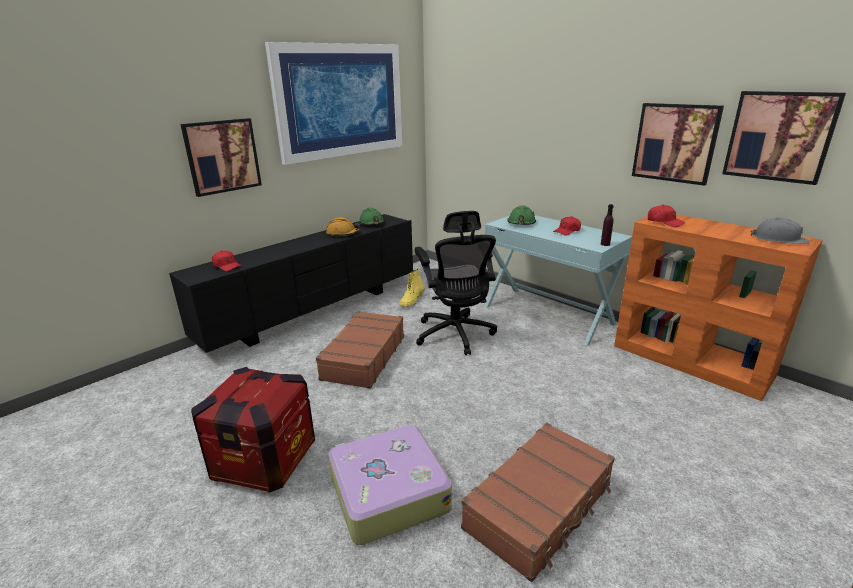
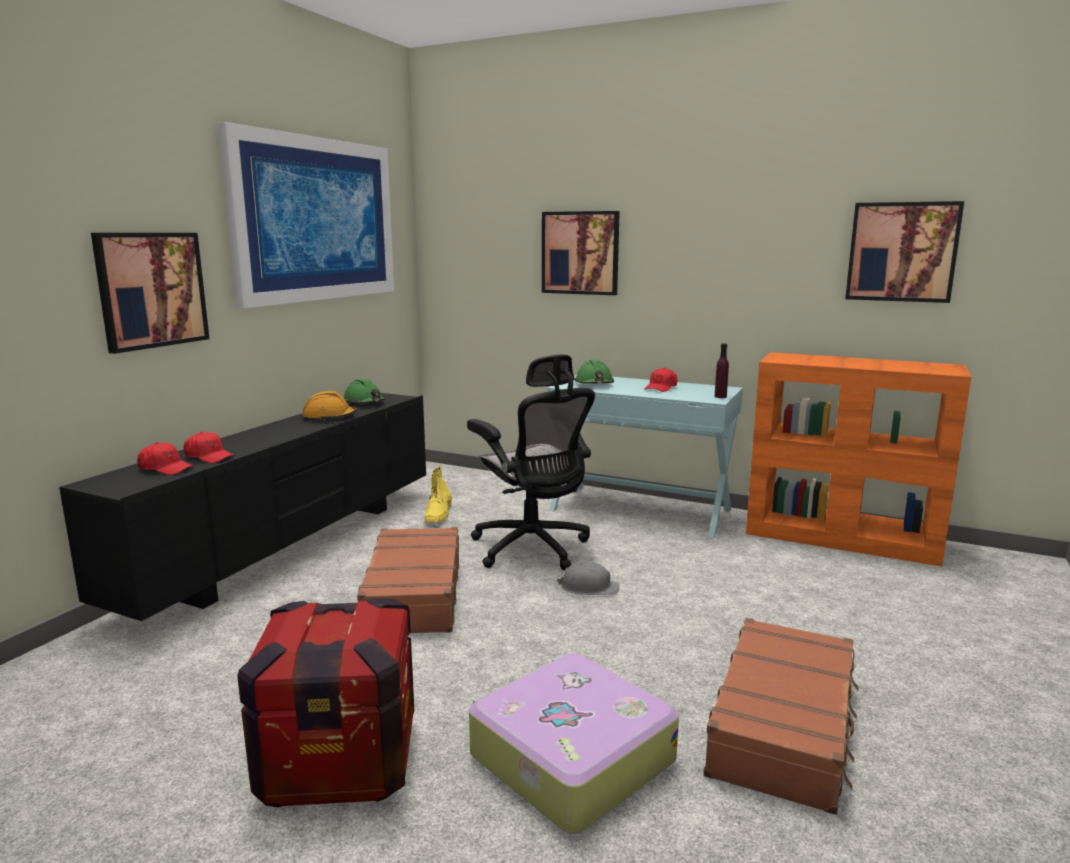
camera: 20 degrees left, 10 degrees down
(664, 222) = (792, 360): red cap -> red cap (209, 457)
(675, 143) = (783, 267): picture -> picture (580, 253)
(778, 239) = (925, 366): grey hard hat -> grey hard hat (588, 587)

